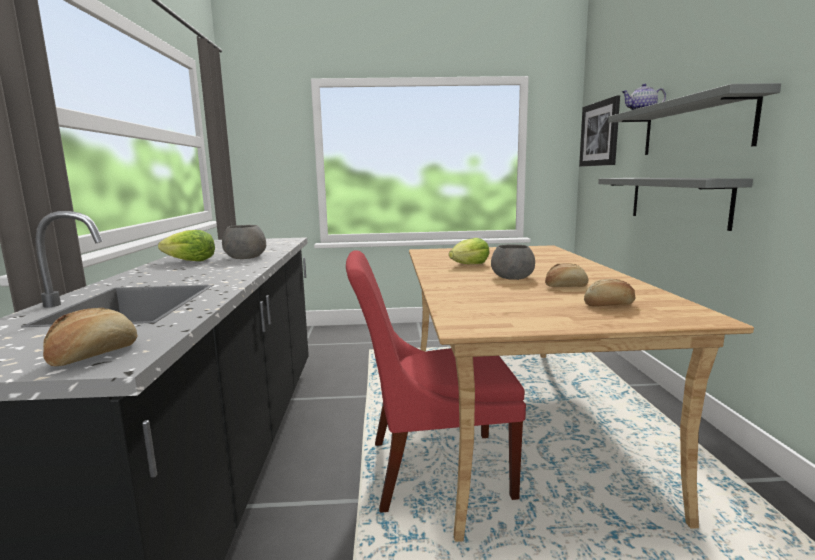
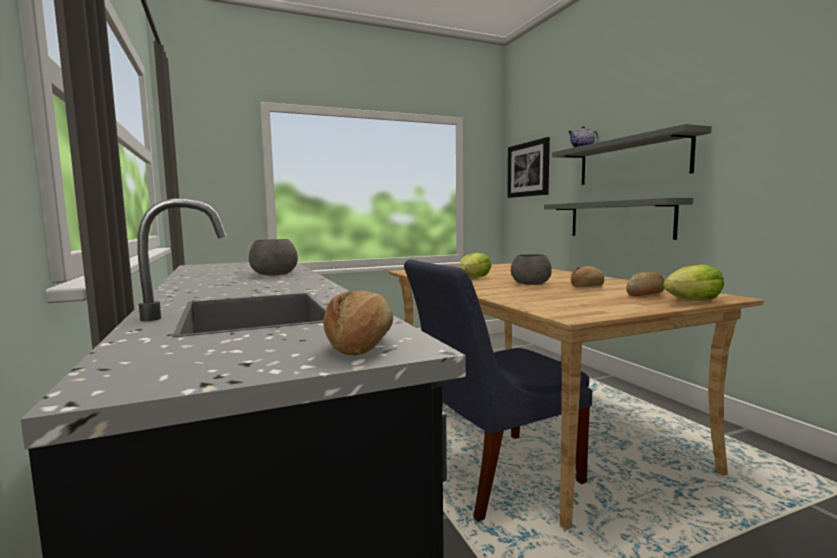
camera: 20 degrees left, 5 degrees down
(190, 261) = (215, 279): lettuce -> lettuce (692, 300)
(431, 469) = (491, 474): red chair -> blue chair

